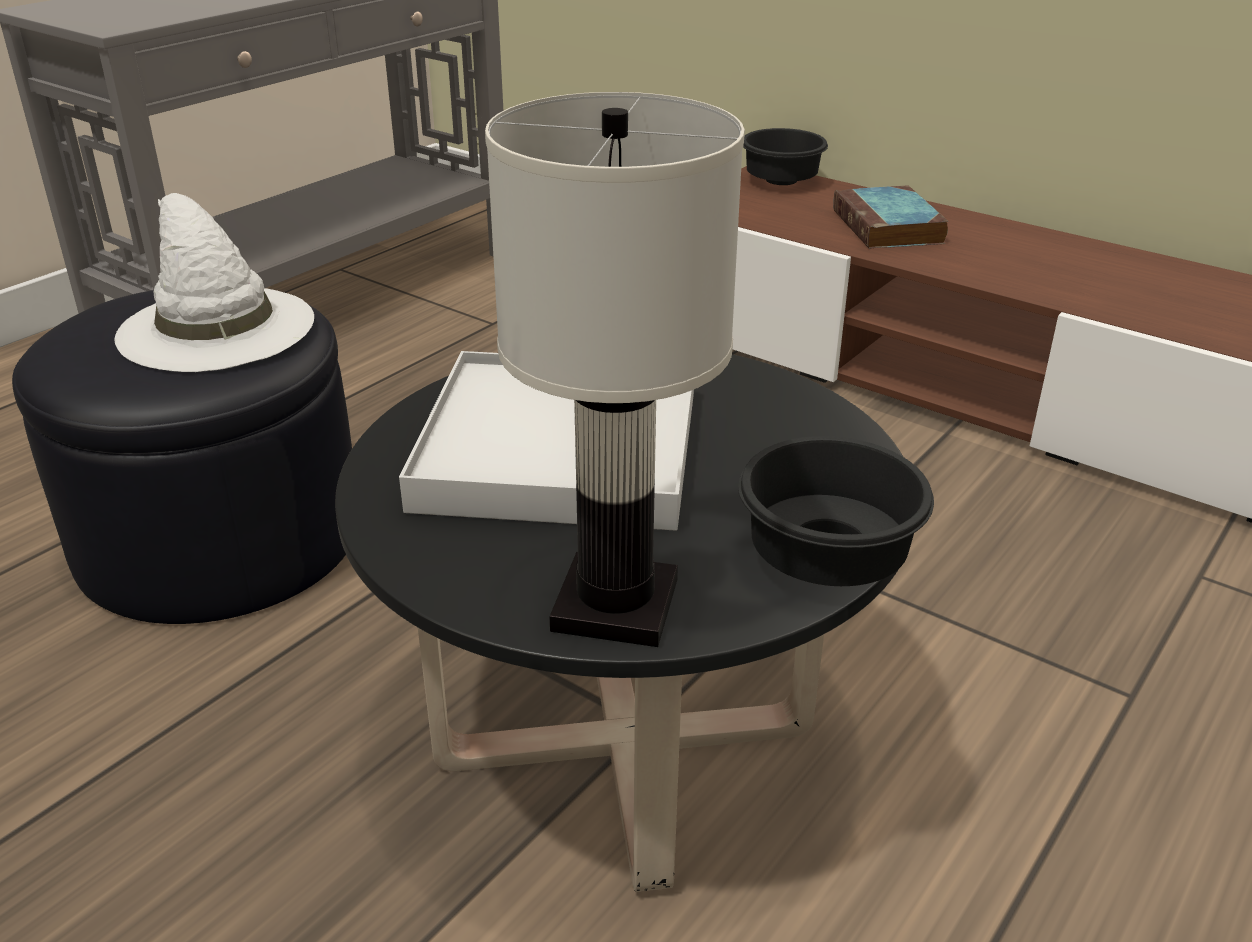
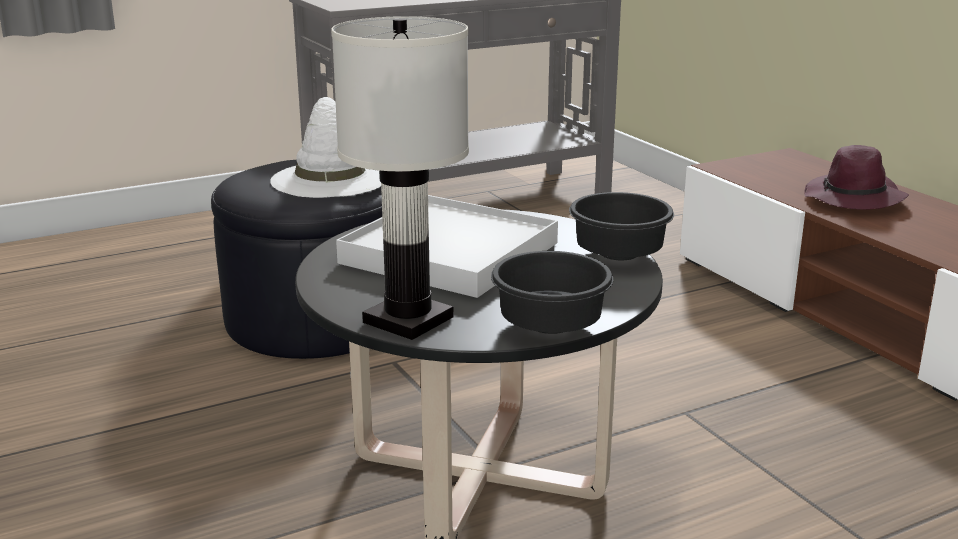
camera: 25 degrees right, 10 degrees down
(783, 182) = (798, 162): black bowl -> black bowl (620, 256)
(889, 227) = (854, 199): book -> purple hat

